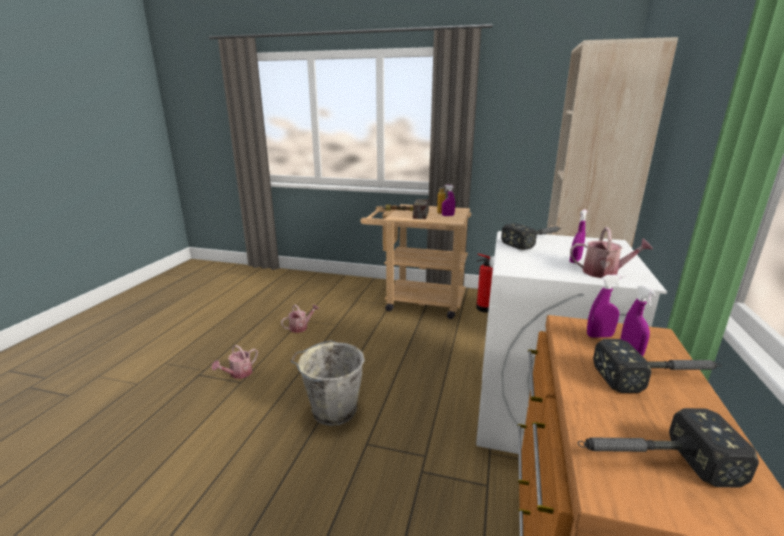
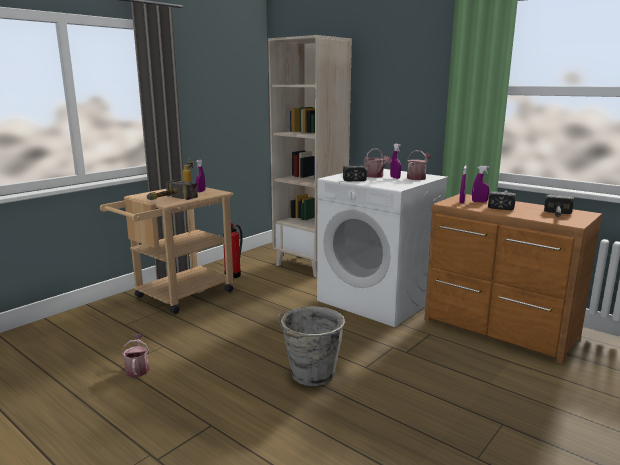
camera: 65 degrees left, 5 degrees down
(238, 374) = (191, 425): watering can -> watering can (375, 176)

